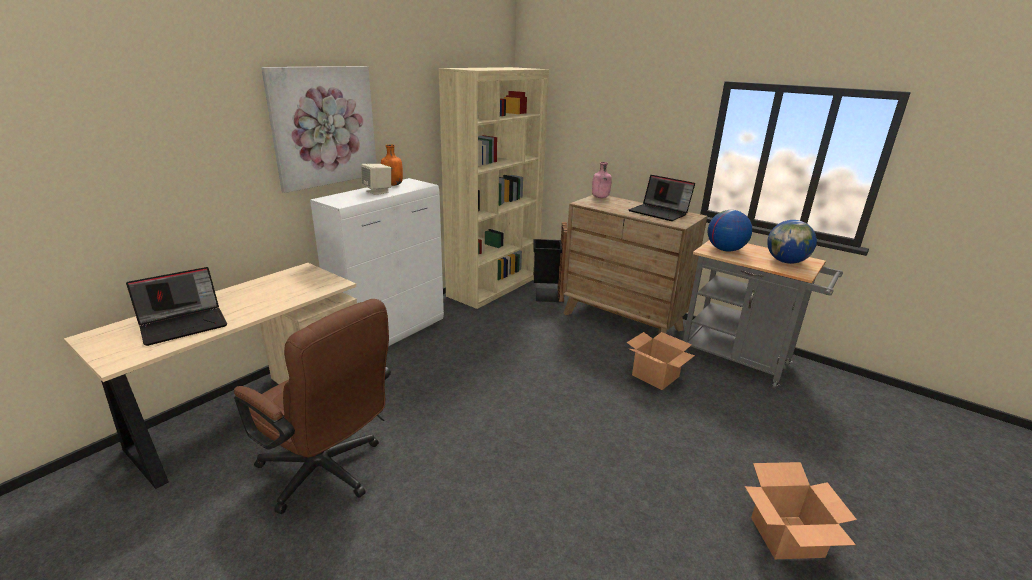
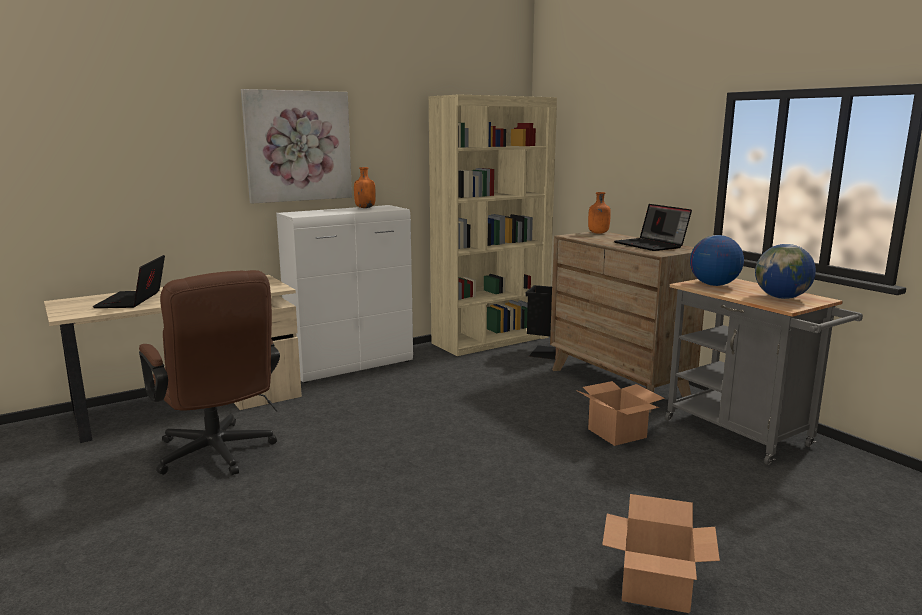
camera: 20 degrees right, 10 degrees down
(184, 324) = (133, 301): laptop -> laptop turned 105 degrees clockwise
(378, 192) = (343, 210): beige speaker -> none
(600, 197) = (598, 233): pink bottle -> orange bottle

